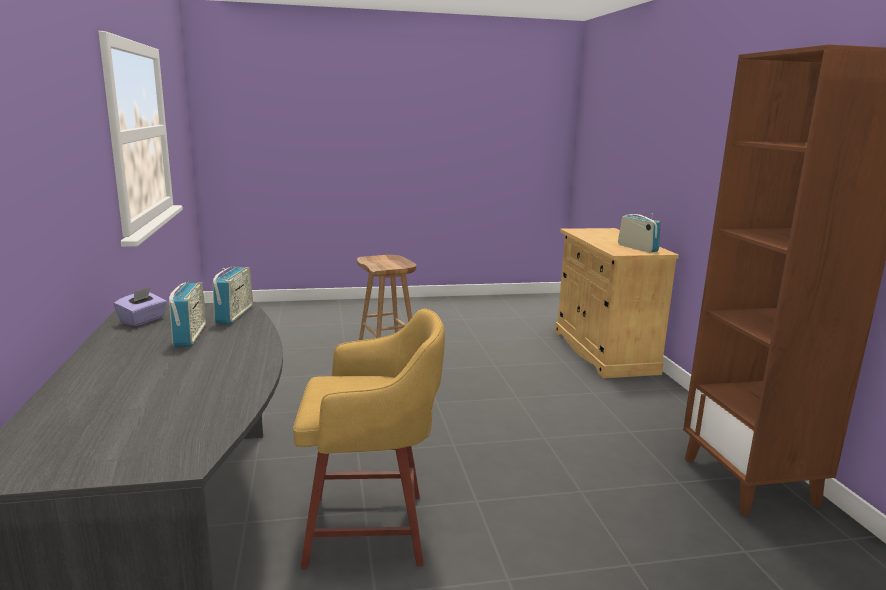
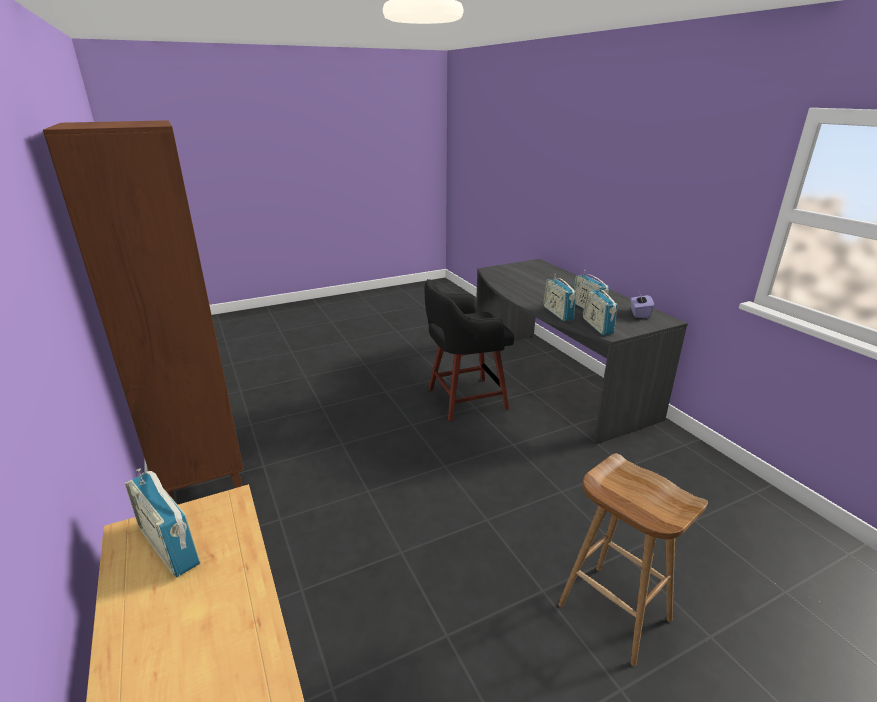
camera: 165 degrees right, 10 degrees up
(248, 335) = (557, 313): none -> radio
(371, 529) = (464, 399): yellow stool -> black stool

